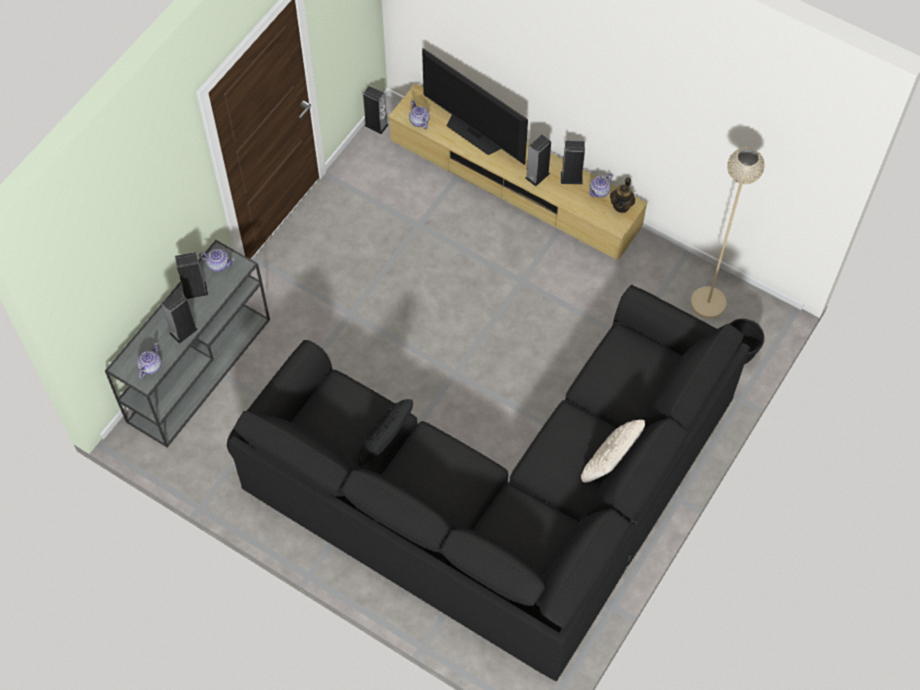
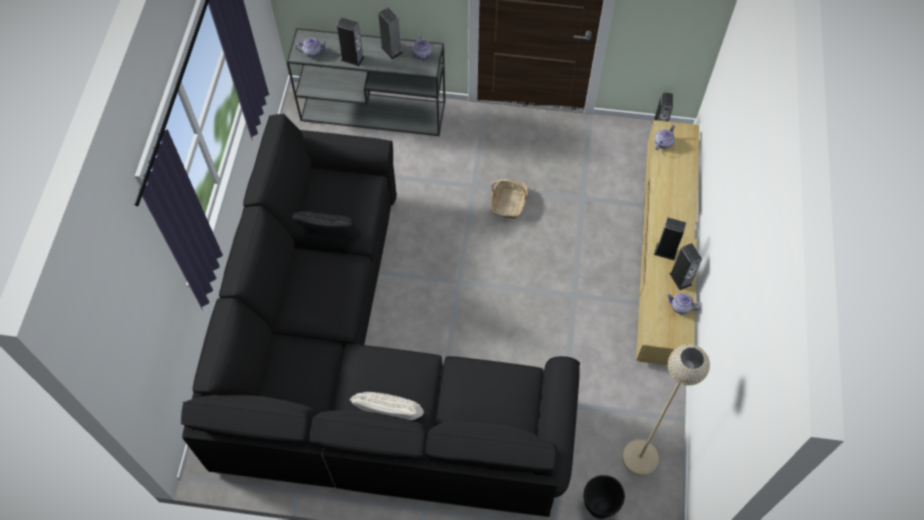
camera: 65 degrees right, 0 degrees up
(388, 291) = (508, 203): none -> basket
(475, 133) = (678, 187): television -> none
(621, 205) = (677, 331): teapot -> none

